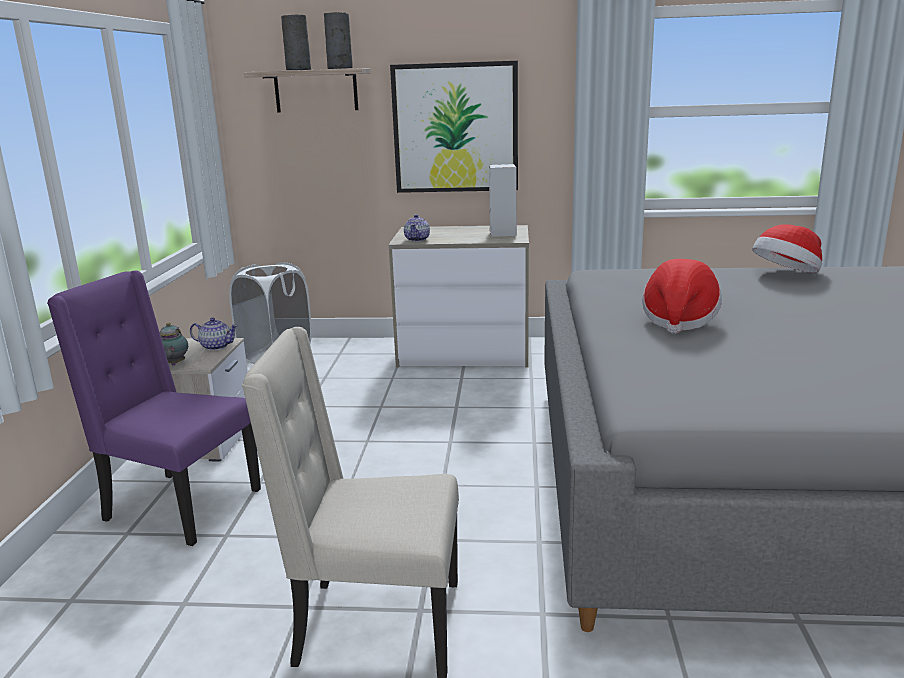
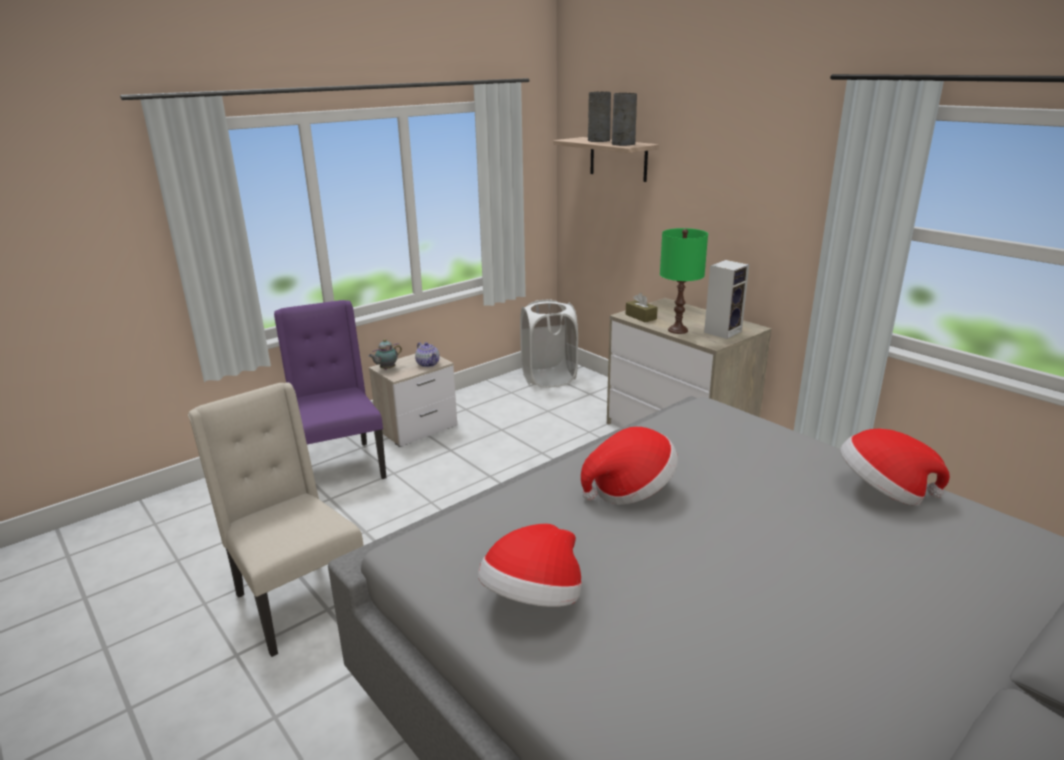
camera: 45 degrees right, 5 degrees up
(417, 239) = (641, 317): teapot -> brown tissue box
(455, 128) = (721, 214): picture -> none
(469, 239) = (678, 330): none -> green table lamp
(794, 387) = (533, 600): none -> hat

